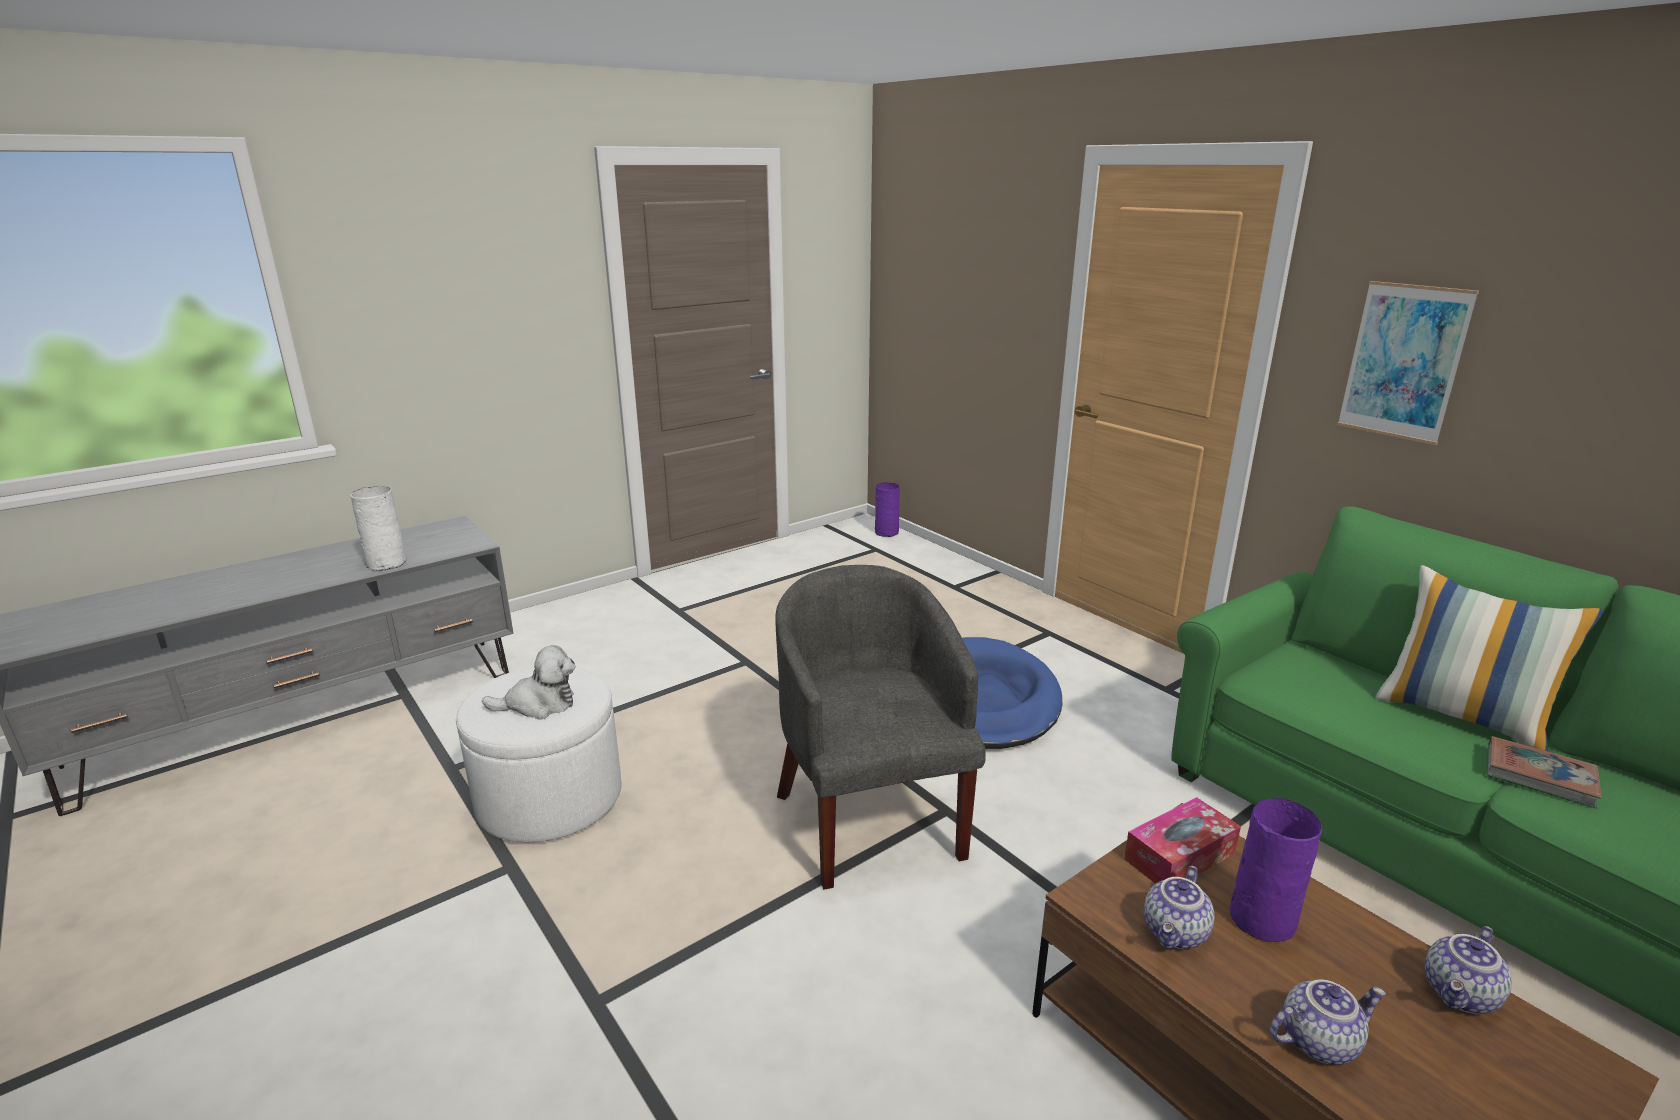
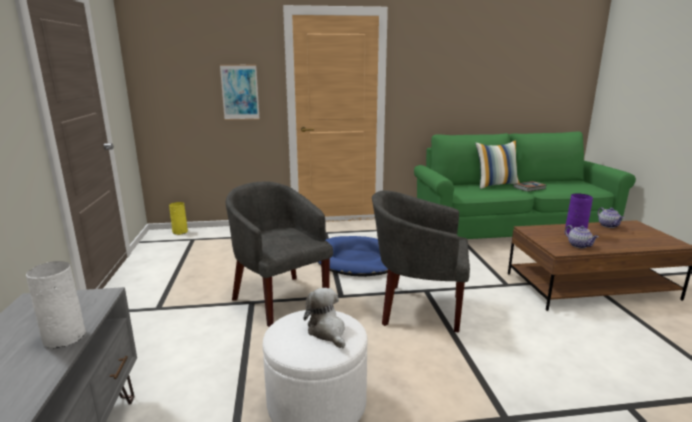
camera: 60 degrees left, 5 degrees down
(539, 704) = (327, 331): plush toy -> plush toy turned 45 degrees counterclockwise
(775, 678) = (279, 298): none -> grey armchair
(887, 532) = (180, 232): purple vase -> yellow vase
(1179, 856) = (542, 234): tissue box -> none
(1317, 1040) = (625, 244): teapot -> none
(1403, 362) = (431, 83): picture -> picture (240, 92)

